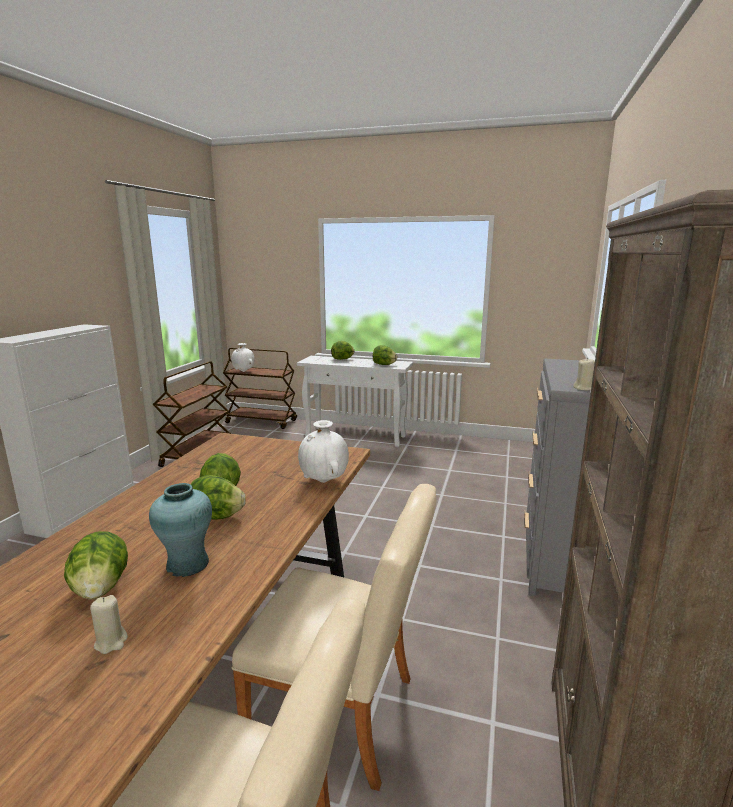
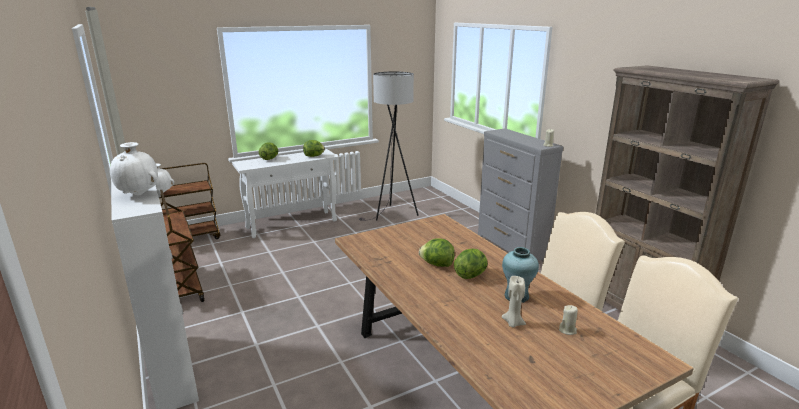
camera: 45 degrees left, 5 degrees up
(101, 588) = (513, 323): lettuce -> beige candle
(324, 481) = (469, 238): white vase -> white vase (139, 194)
(466, 461) = (392, 215): none -> grey floor lamp

